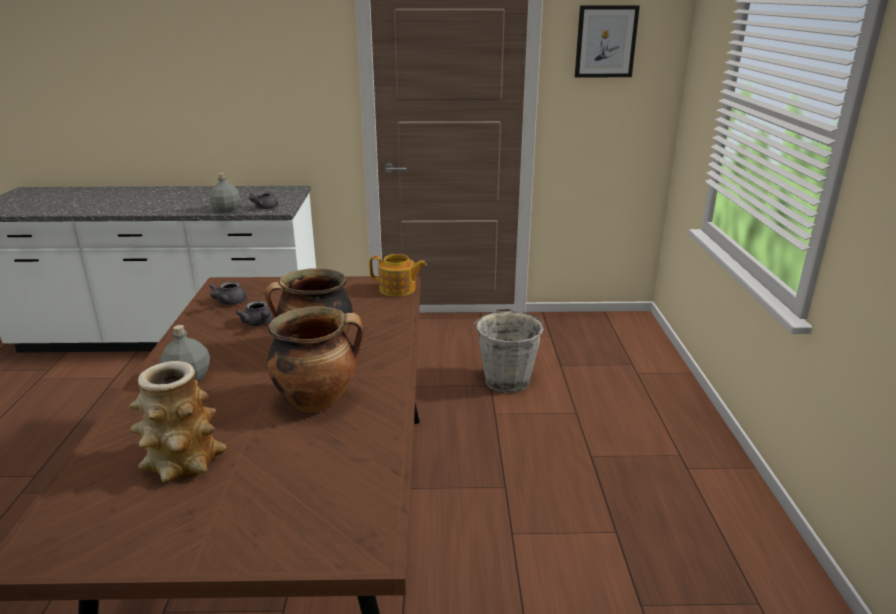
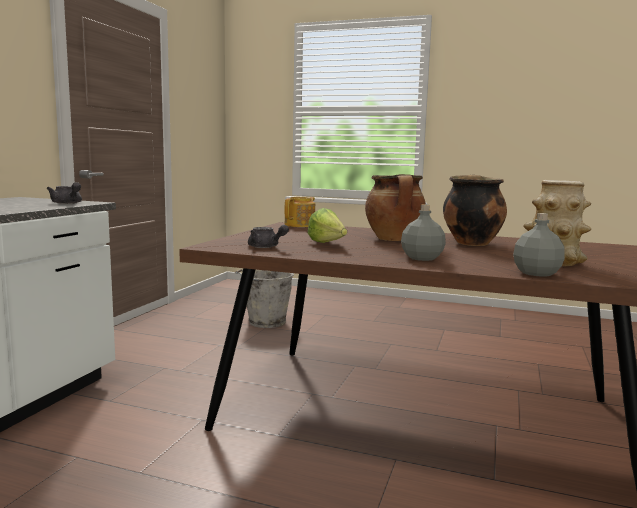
camera: 70 degrees left, 15 degrees down
(226, 210) = (37, 207): grey bottle -> grey bottle (536, 273)
(259, 324) = (328, 244): grey teapot -> lettuce
(606, 42) = (196, 78): picture -> none

